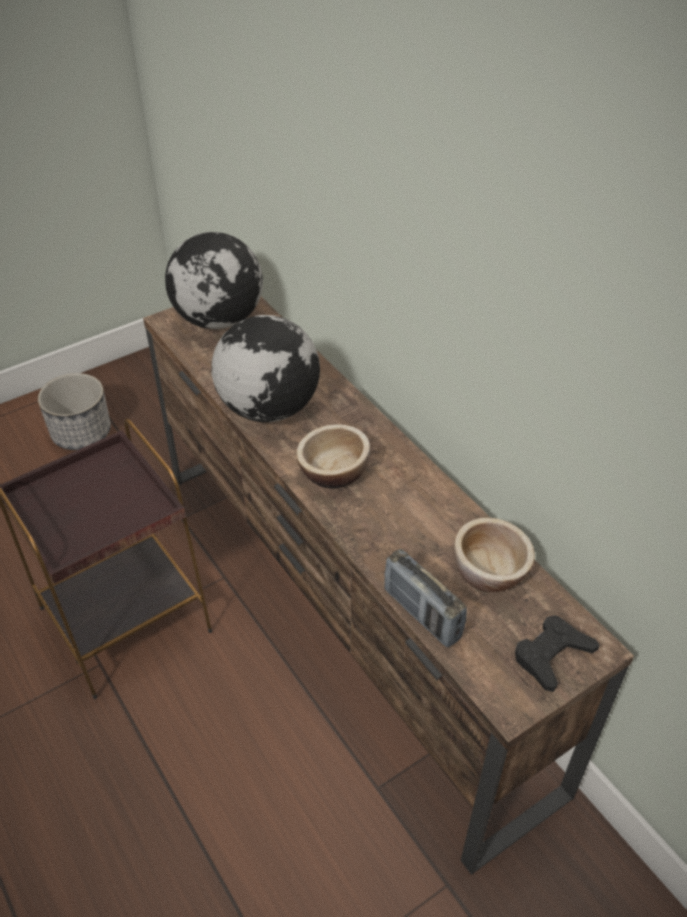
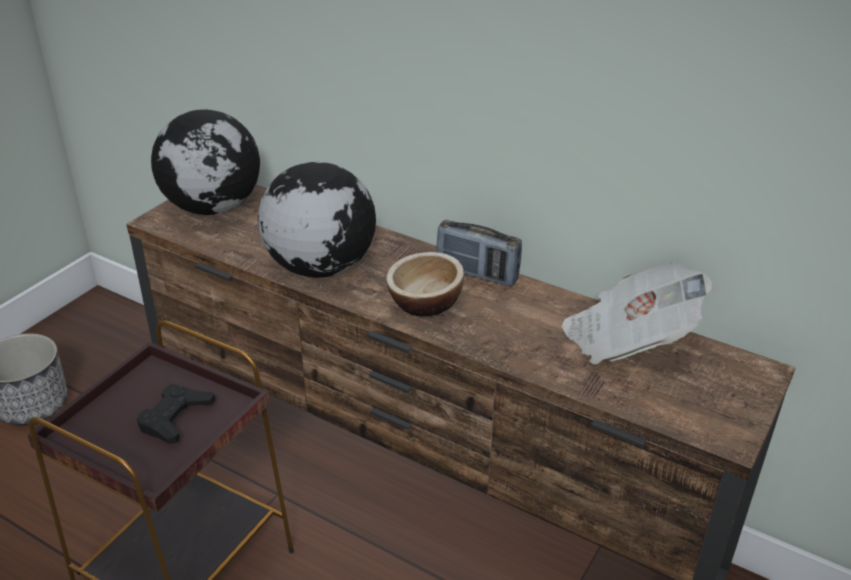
camera: 25 degrees left, 10 degrees down
(422, 614) = (596, 392): radio -> radio (477, 273)
(489, 571) = (628, 340): bowl -> newspaper
(552, 655) = (732, 388): black game controller -> black game controller (175, 418)

